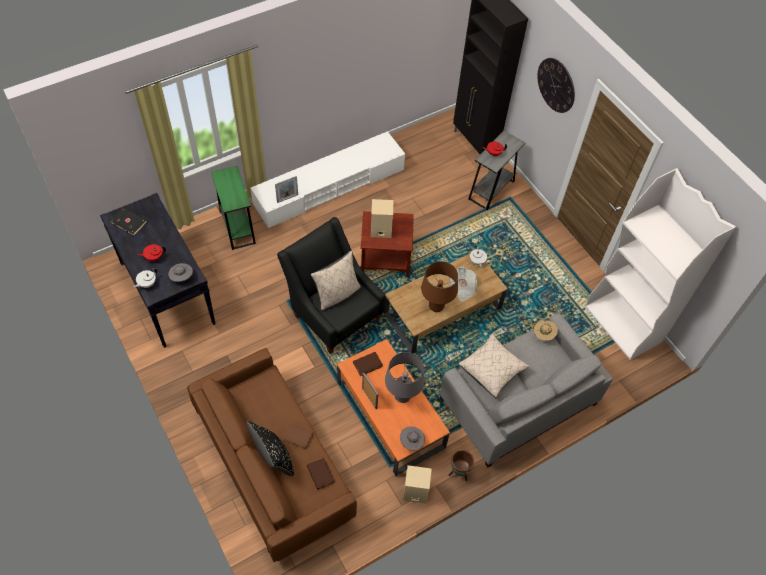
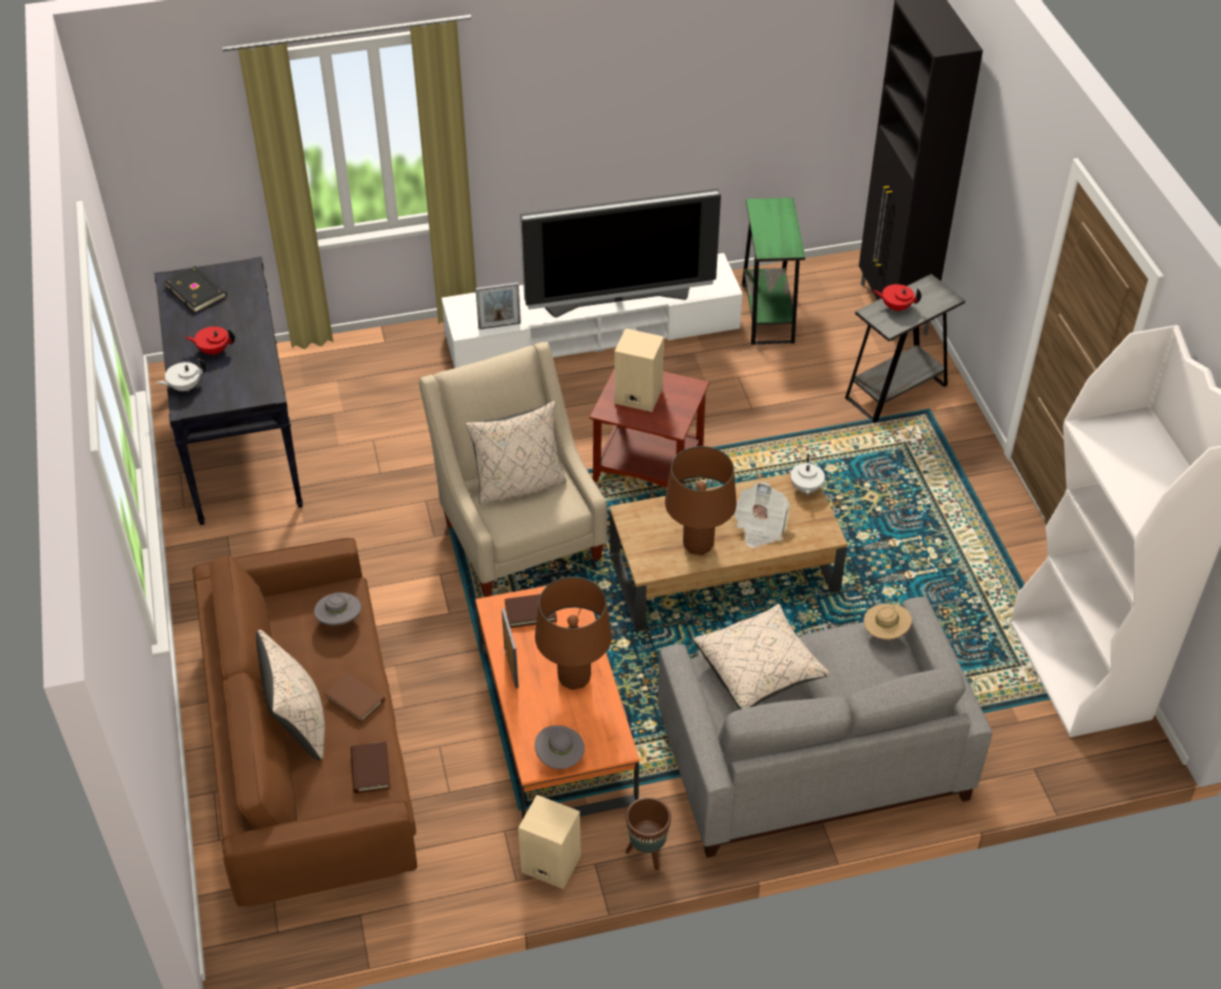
camera: 20 degrees right, 10 degrees down
(182, 277) = (246, 389): grey hat -> grey hat (339, 620)
(237, 227) = (403, 364): green side table -> green side table (767, 313)
(273, 458) = (299, 723): black pillow -> beige pillow
(333, 312) = (518, 532): black armchair -> beige armchair
(344, 170) = (618, 300): none -> television
(402, 396) = (574, 677): grey table lamp -> brown table lamp
(556, 85) = (1018, 180): wall clock -> none

